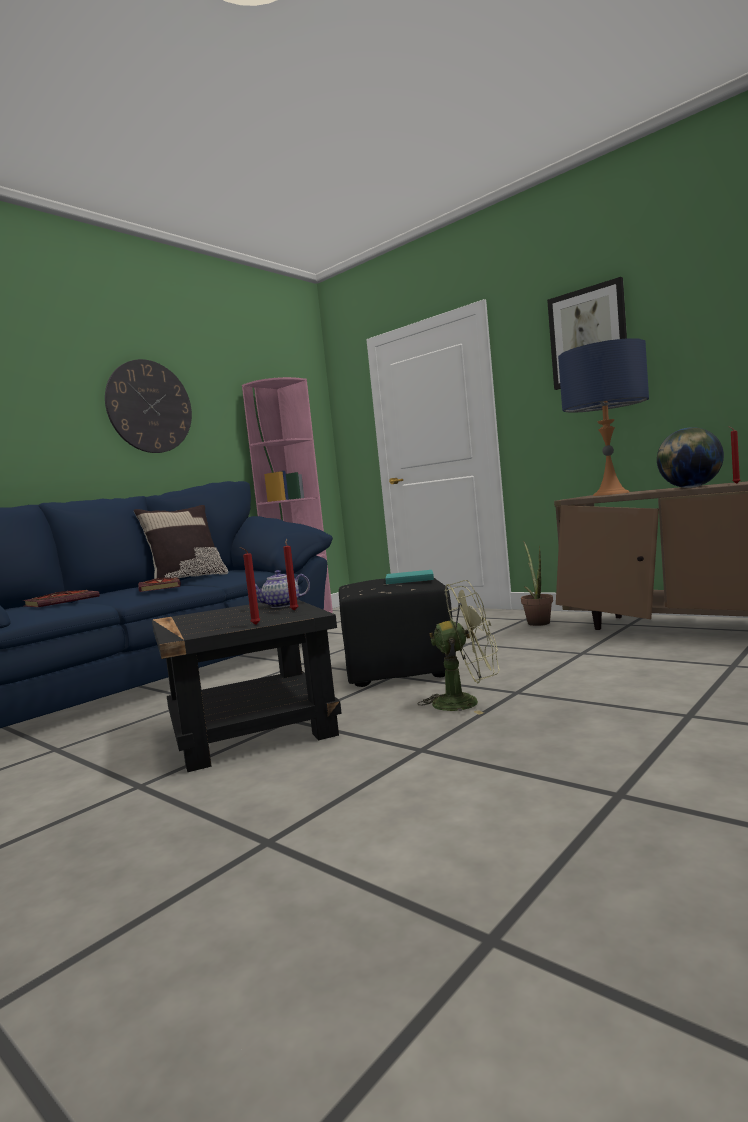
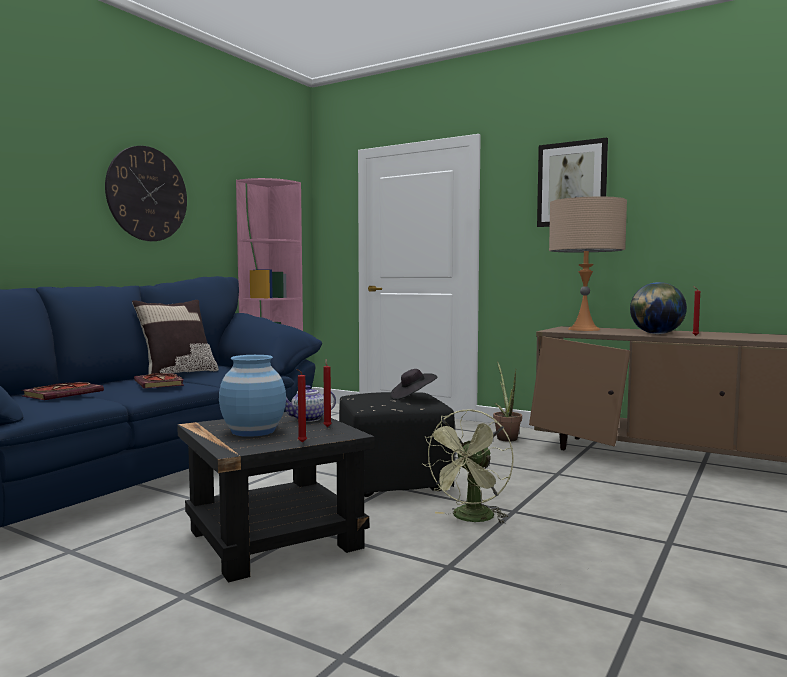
camera: 10 degrees left, 0 degrees up
(216, 619) = (252, 431): none -> blue vase
(408, 579) = (412, 397): turquoise book -> black hat
(465, 702) = (471, 519): green fan -> green fan turned 135 degrees clockwise
(611, 494) = (584, 329): blue table lamp -> beige table lamp

